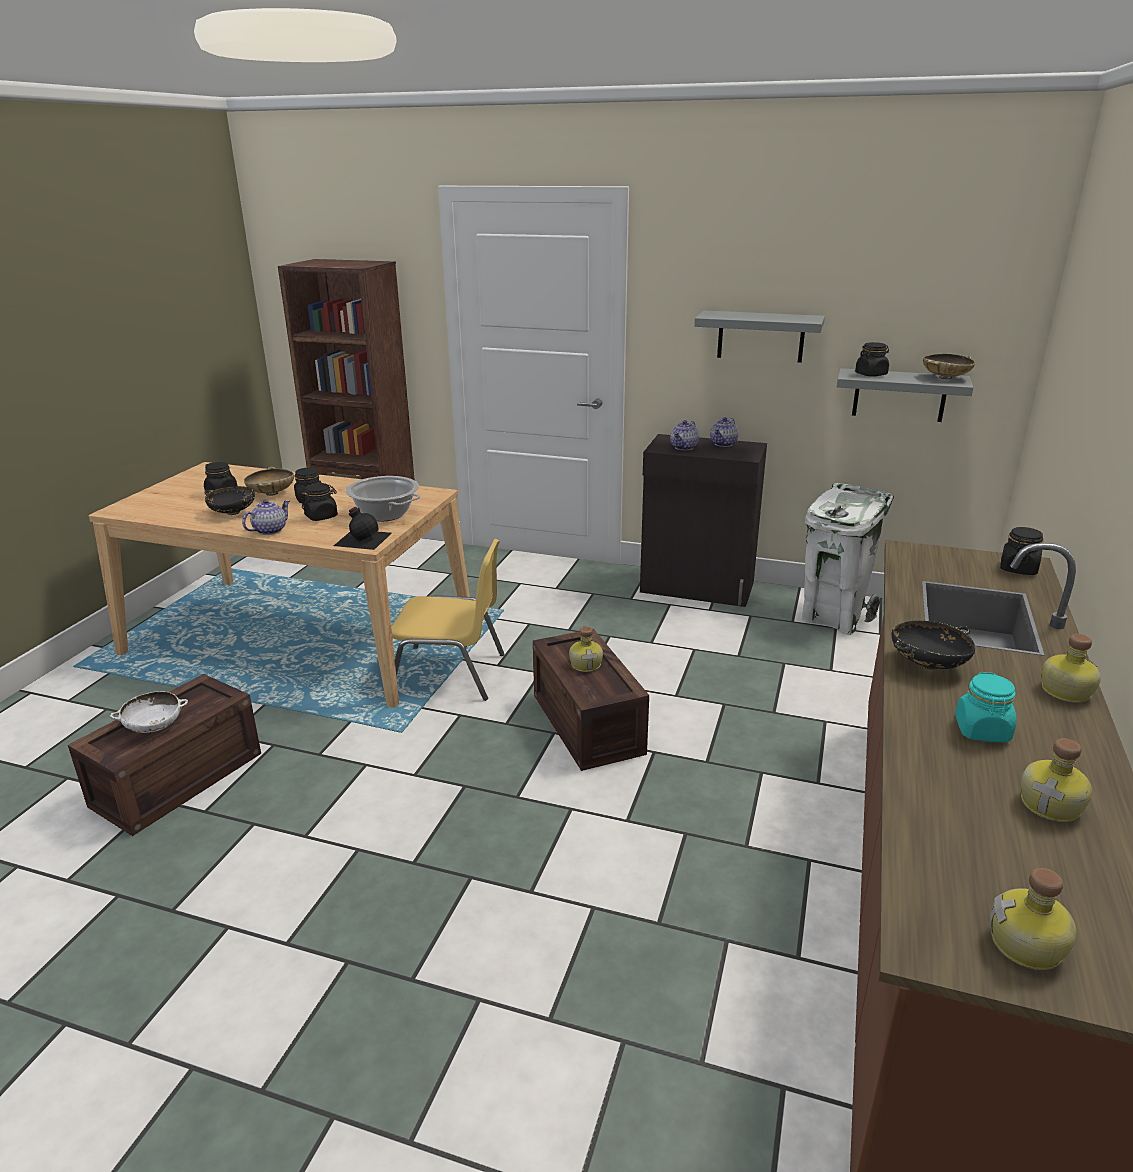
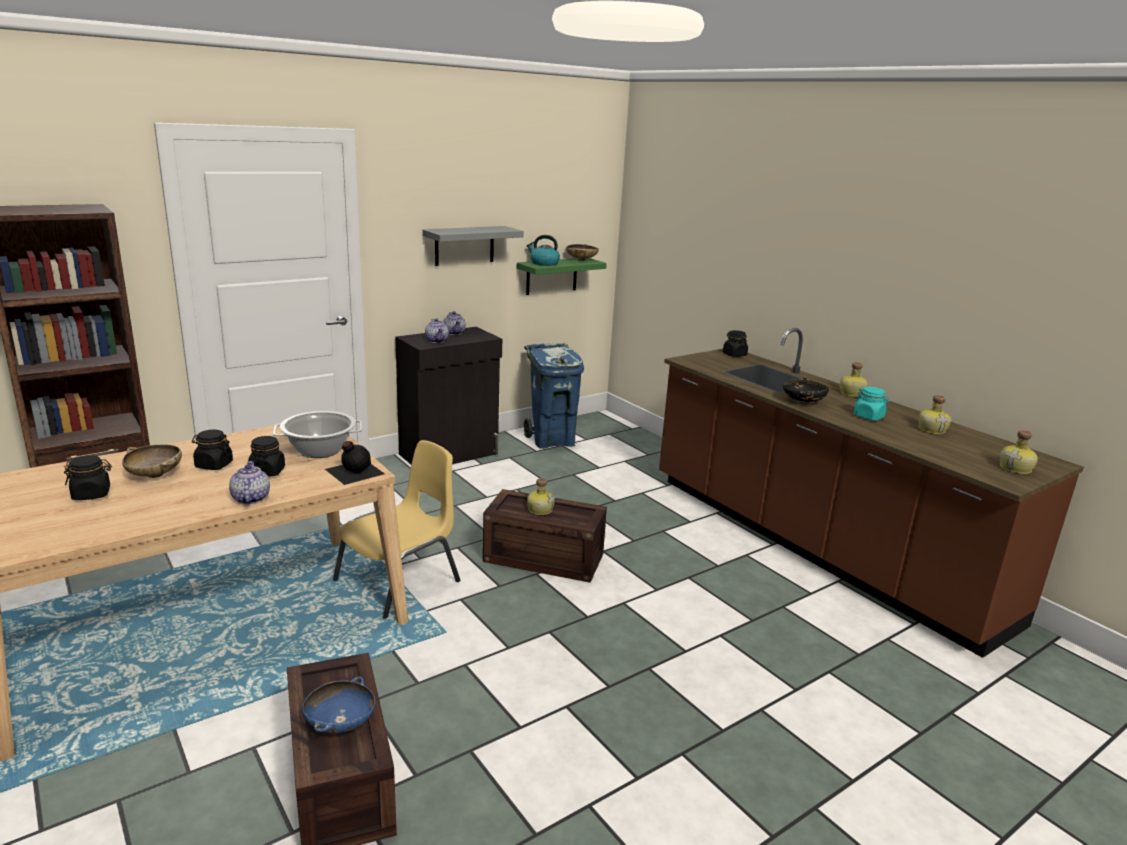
camera: 55 degrees left, 5 degrees down
(154, 727) = (340, 724): white bowl -> blue bowl
(233, 513) = (163, 502): black bowl -> none
(834, 618) = (552, 440): white trash can -> blue trash can
(871, 374) = (544, 263): black jar -> kettle
(899, 395) = (551, 276): grey shelf -> green shelf

